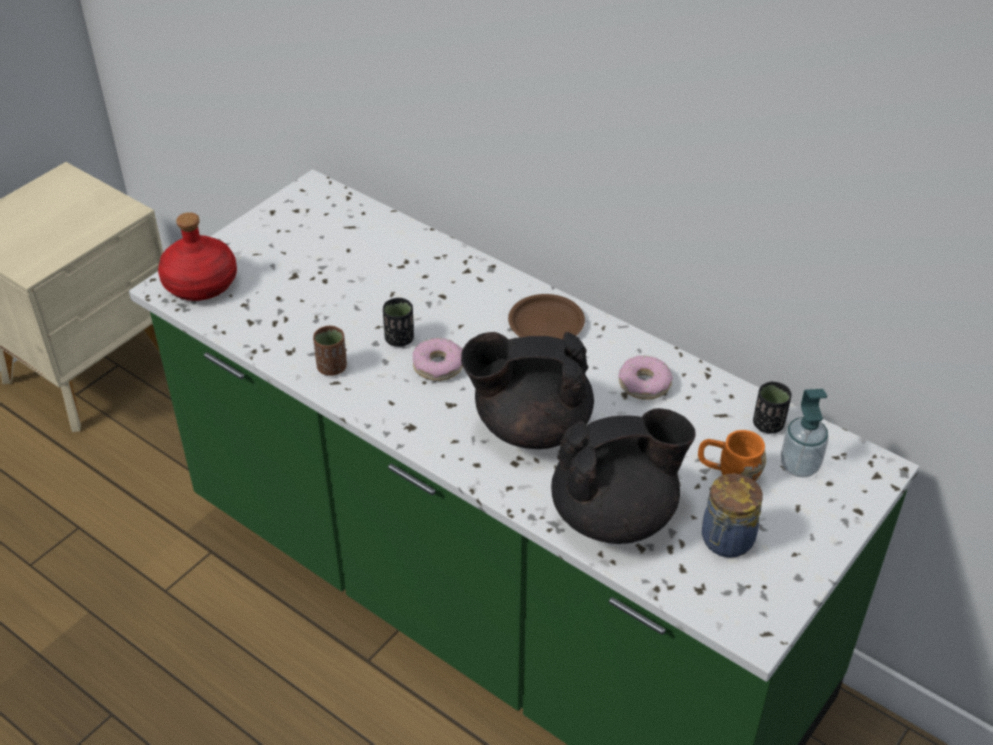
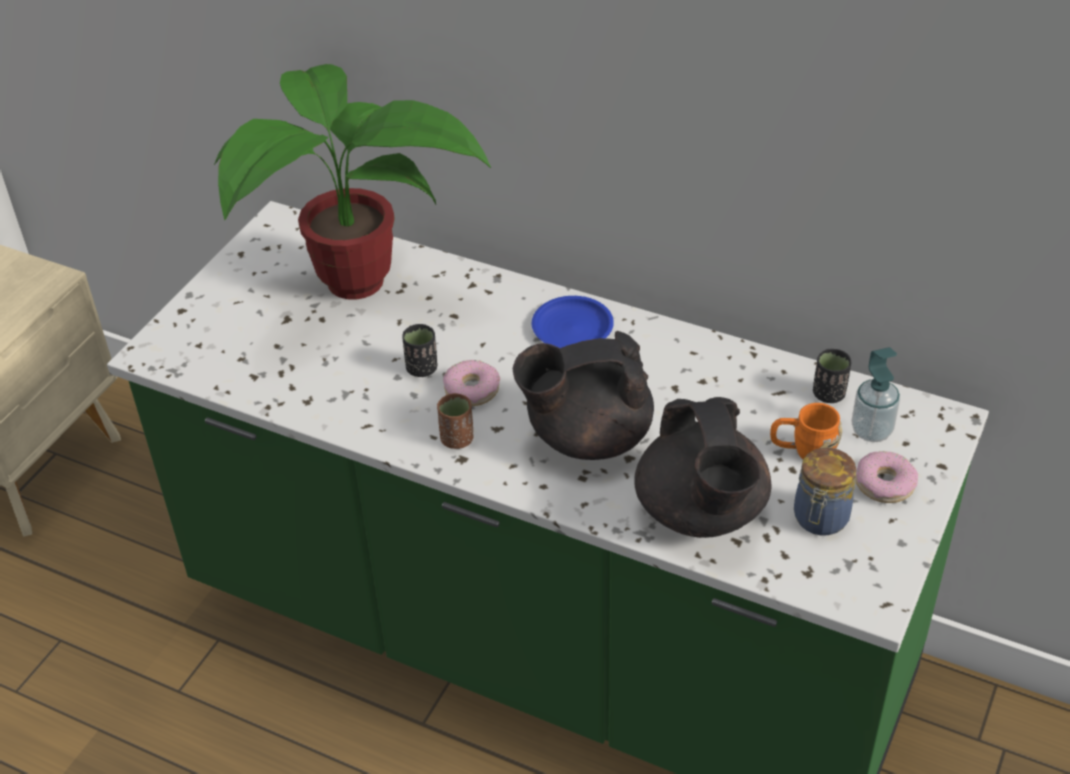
camera: 10 degrees left, 0 degrees up
(200, 283) = (185, 343): red bottle -> none
(332, 367) = (358, 410): brown cup -> brown cup (457, 439)
(358, 258) = (350, 289): none -> potted plant
(545, 324) = (572, 328): brown plate -> blue plate
(615, 514) = (701, 512): black teapot -> black teapot turned 105 degrees clockwise
(644, 384) = (692, 373): donut -> donut (885, 484)

